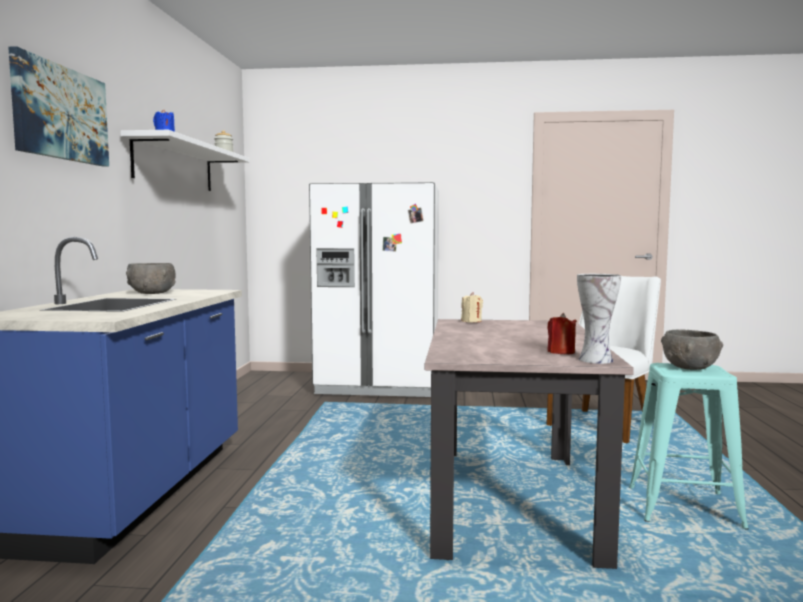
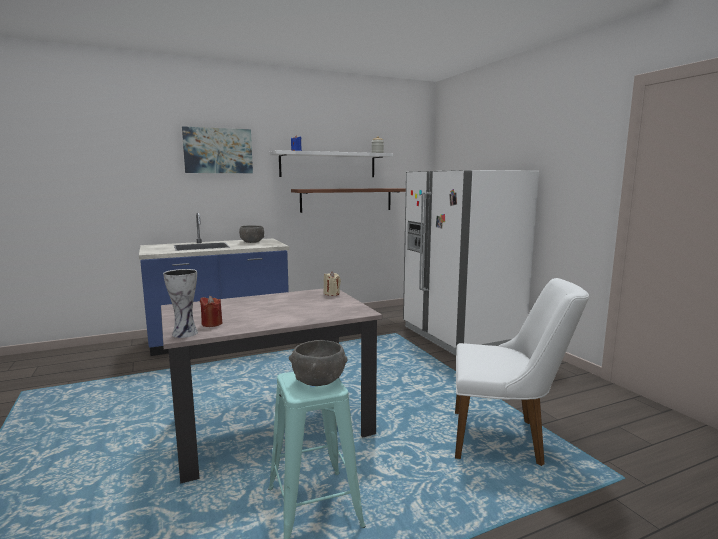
camera: 60 degrees right, 5 degrees up
(191, 223) = (346, 199): none -> brown shelf

